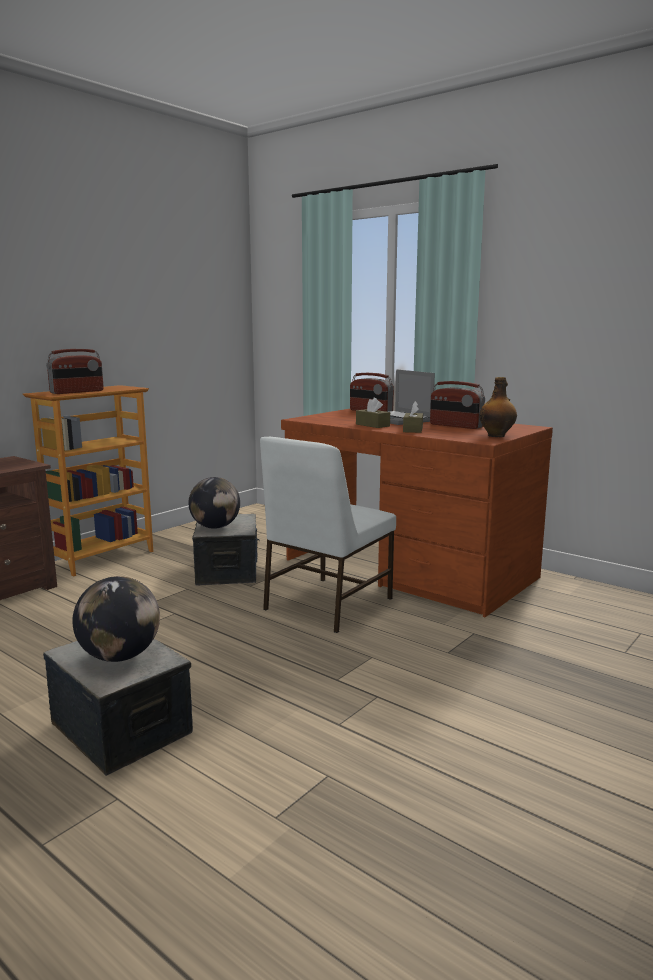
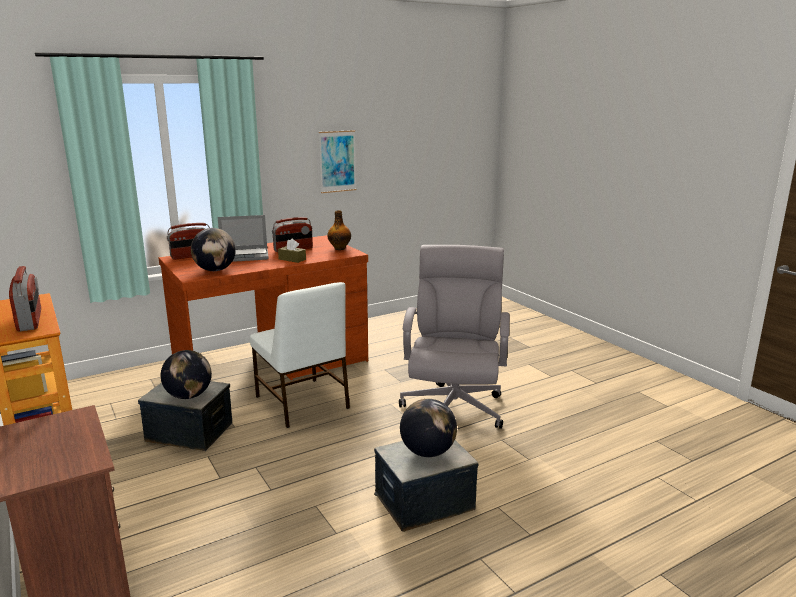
camera: 70 degrees left, 5 degrees up
(332, 420) = (215, 270): none -> globe
(372, 425) = (258, 264): brown tissue box -> none
(397, 711) = (454, 409): none -> grey office chair
(608, 318) = (337, 161): none -> picture

